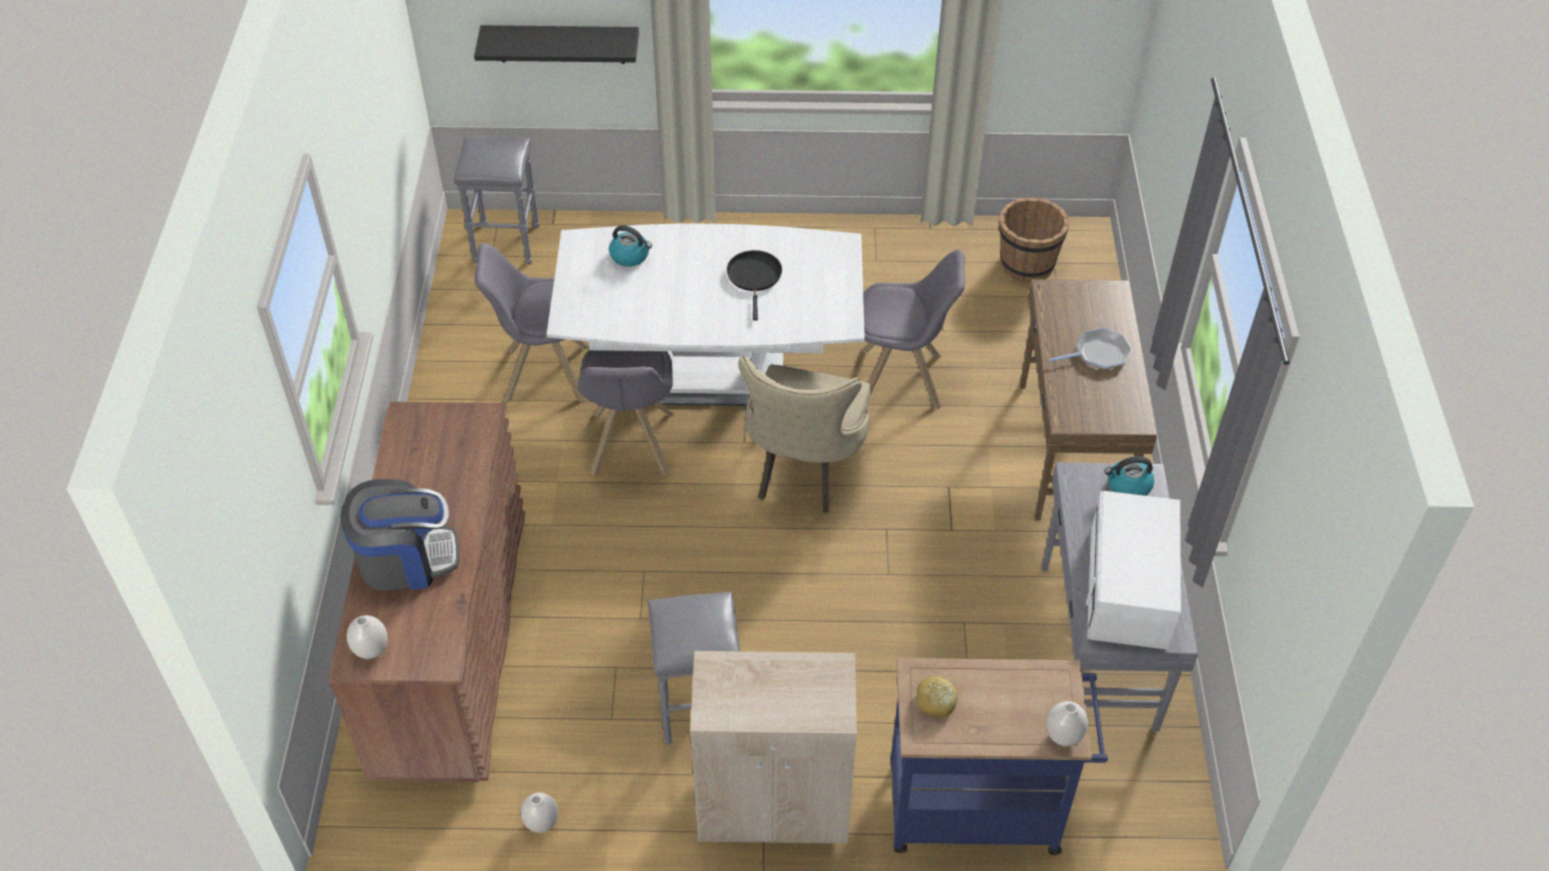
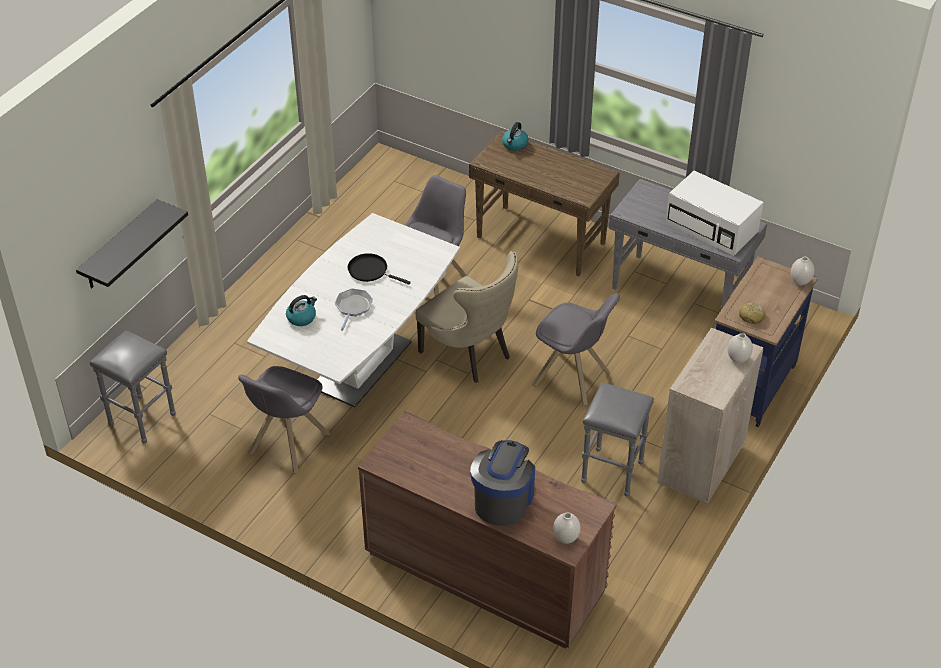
camera: 60 degrees left, 5 degrees down
(542, 823) = (648, 574): white vase -> white vase (738, 359)
(631, 444) = (385, 424): grey chair -> grey chair (572, 378)
(1026, 264) = (386, 191): brown bucket -> none
(1099, 354) = (546, 165): frying pan -> frying pan (353, 307)
(1128, 486) = (645, 197): kettle -> kettle (515, 144)

